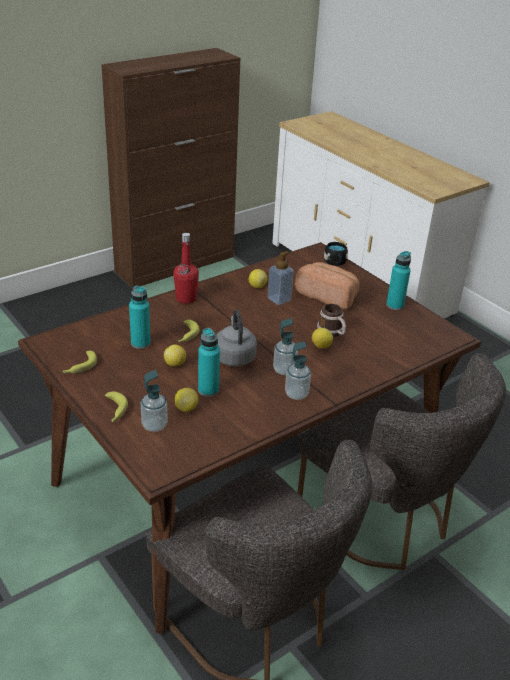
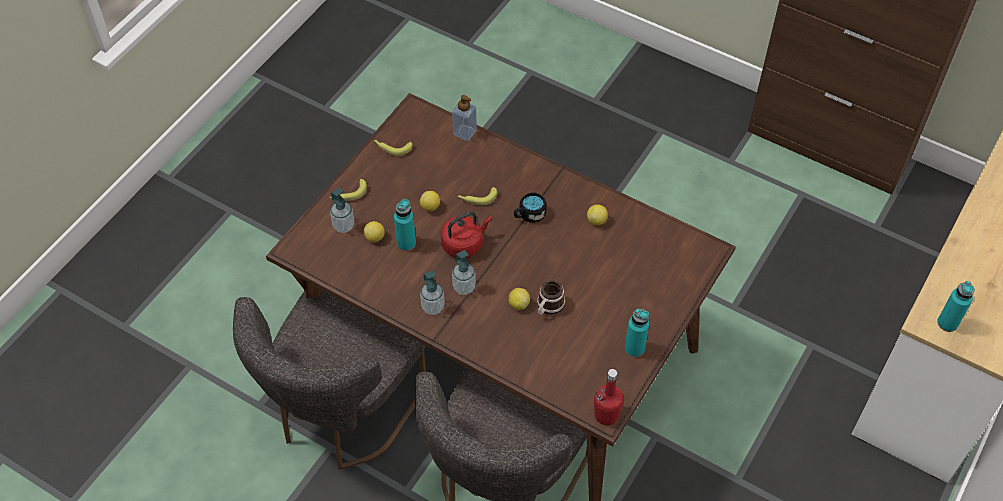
camera: 70 degrees right, 20 degrees up
(140, 343) = (447, 172): turquoise bottle -> turquoise bottle (947, 323)
(186, 298) = (538, 174): red bottle -> red bottle (606, 415)
(234, 356) = (464, 244): grey kettle -> red kettle
(279, 299) = (583, 246): soap dispenser -> soap dispenser (464, 132)
(328, 296) = (615, 285): bread -> none
(335, 263) = (691, 272): black mug -> black mug (529, 215)

